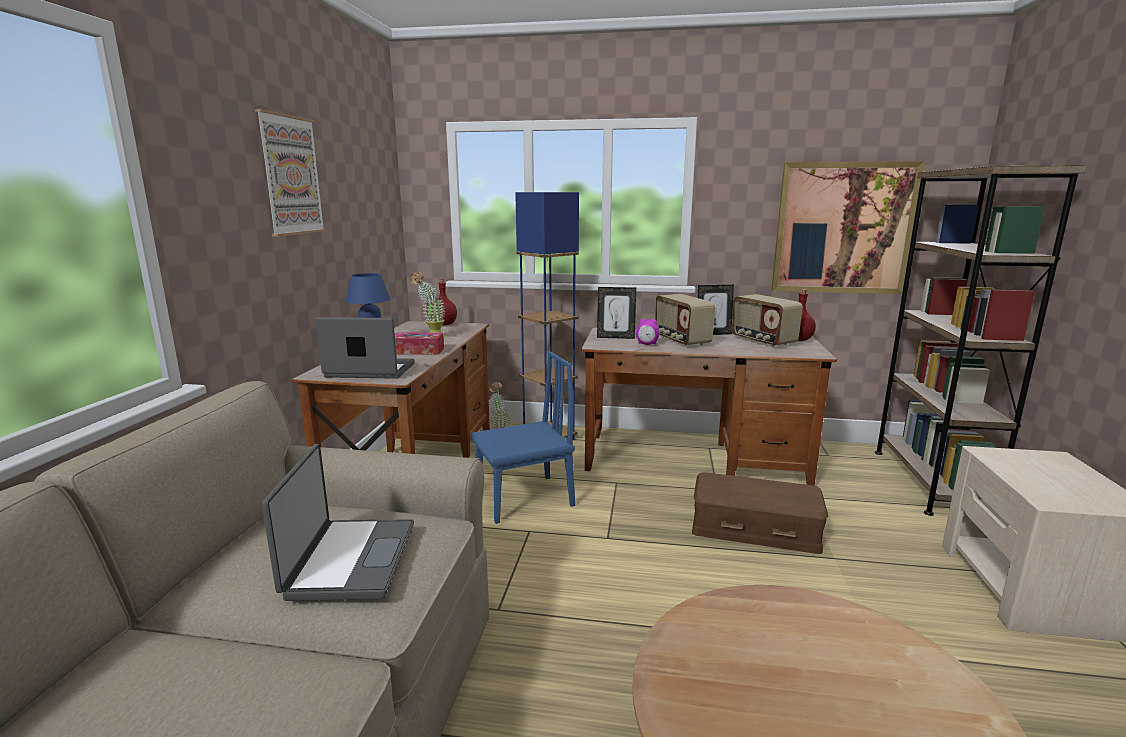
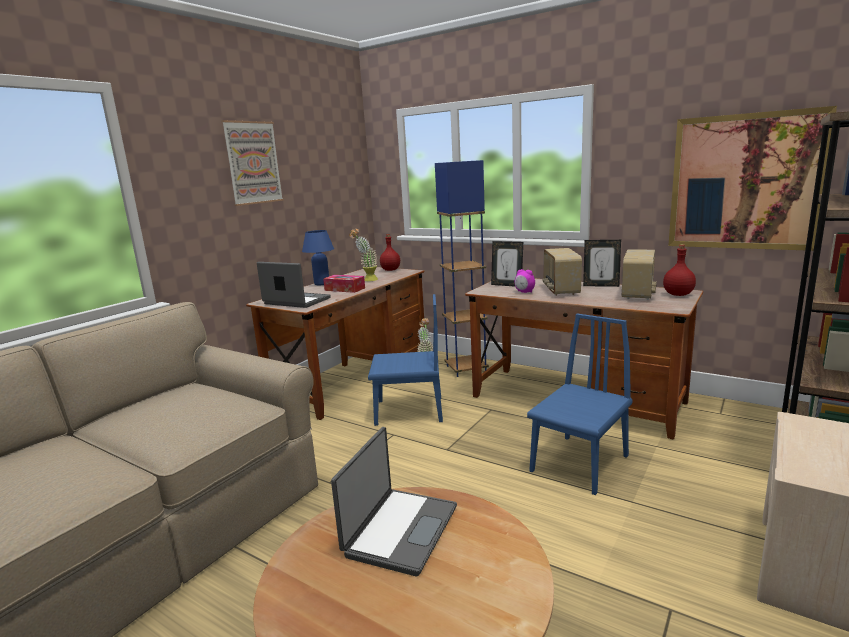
camera: 25 degrees right, 0 degrees up
(349, 560) = (183, 418): laptop -> laptop (399, 530)
(755, 528) = (579, 463): brown storage box -> blue chair
(762, 341) = (638, 294): radio -> radio turned 150 degrees counterclockwise

